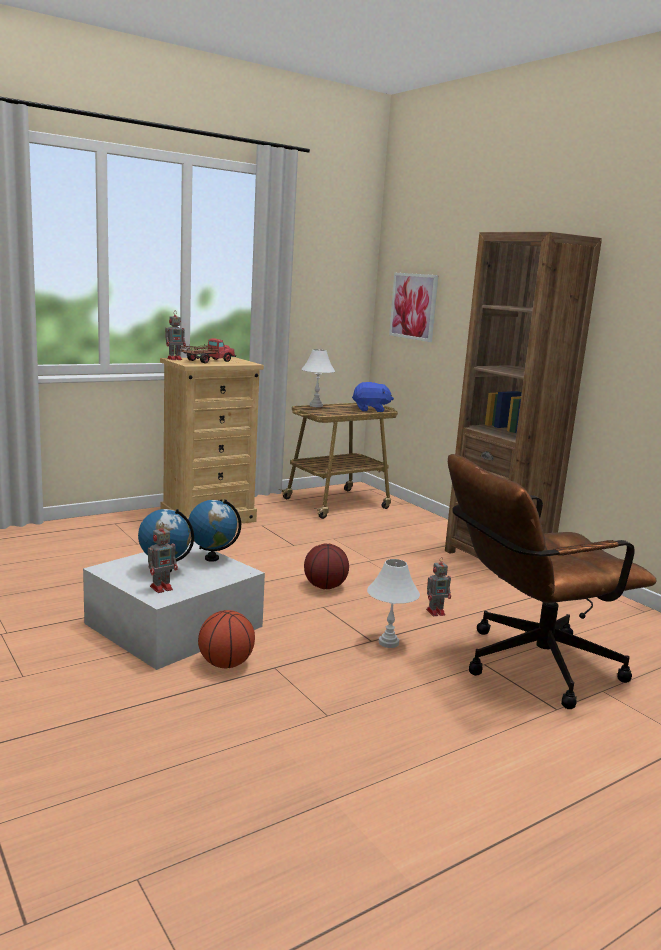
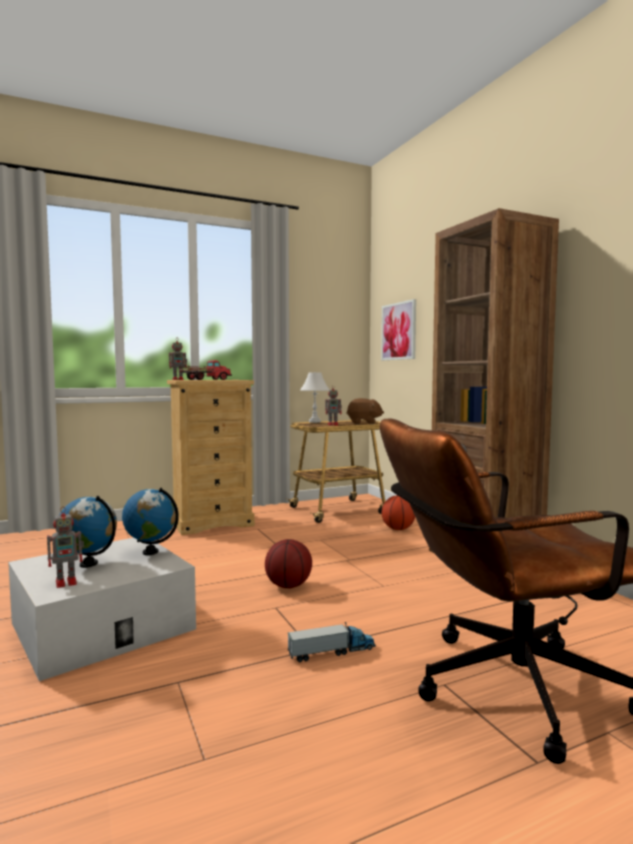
camera: 10 degrees right, 10 degrees down
(225, 664) = (123, 676): basketball -> basketball (398, 529)
(370, 410) = (364, 423): blue plush toy -> brown plush toy
(389, 643) = (332, 652): white table lamp -> toy truck
(436, 612) = (401, 615): toy robot -> toy robot (333, 424)

